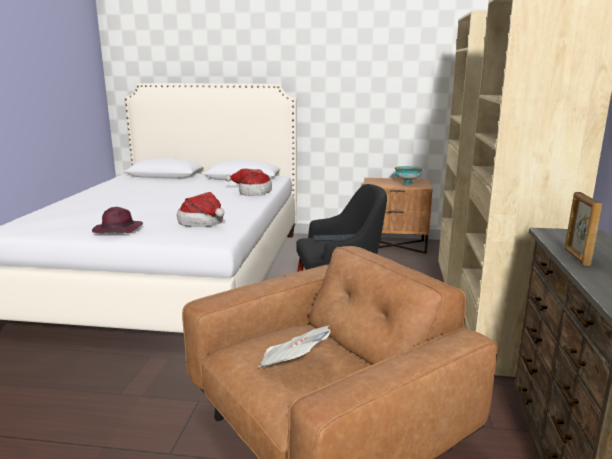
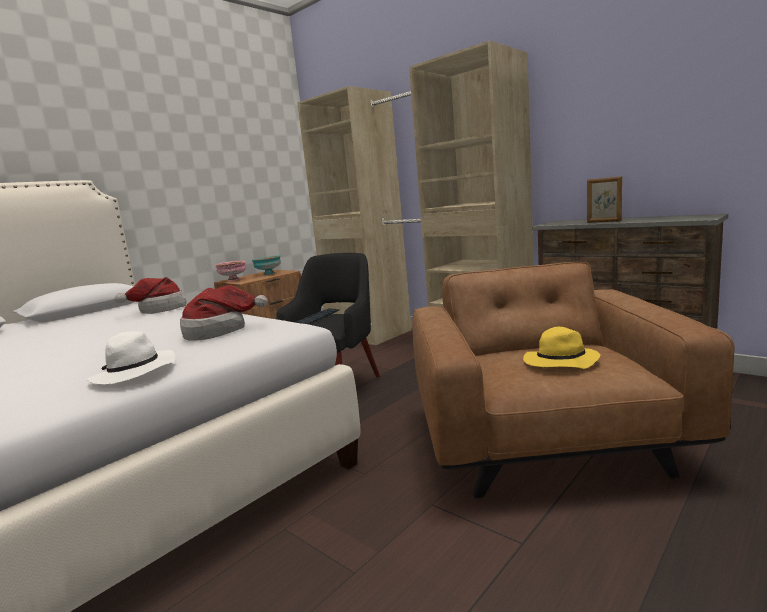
camera: 55 degrees left, 5 degrees down
(117, 230) = (135, 373): purple hat -> white hat
(293, 364) = (560, 363): newspaper -> yellow hat
(375, 180) = (233, 280): none -> pink bowl

